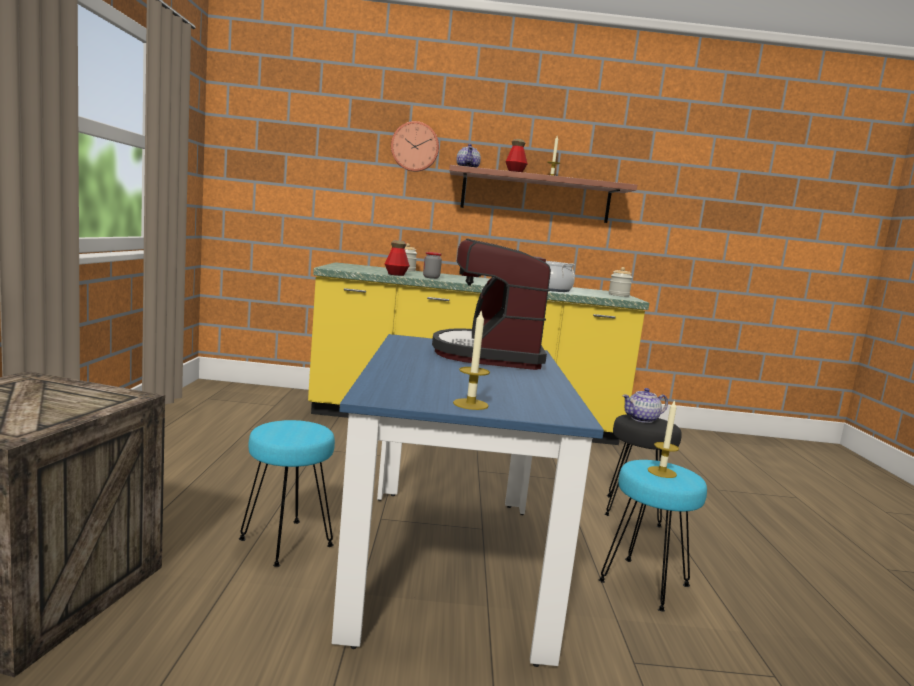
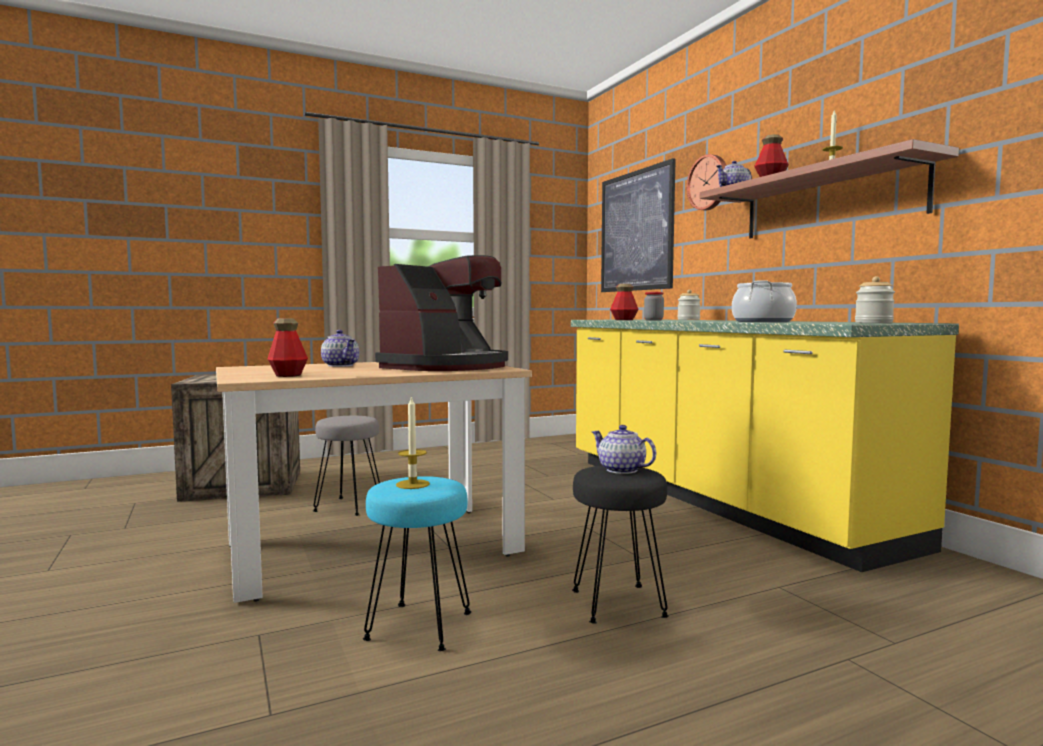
camera: 65 degrees right, 5 degrees down
(286, 542) = (349, 506): turquoise stool -> grey stool
(304, 166) = (636, 231): none -> picture
(419, 369) = (340, 365): none -> teapot
(448, 561) = (373, 547): blue dining table -> beige dining table
(470, 404) = (247, 372): candle -> none
(489, 355) = (447, 367): coffee machine -> coffee machine turned 150 degrees clockwise
(532, 399) = (288, 375): none -> bottle

